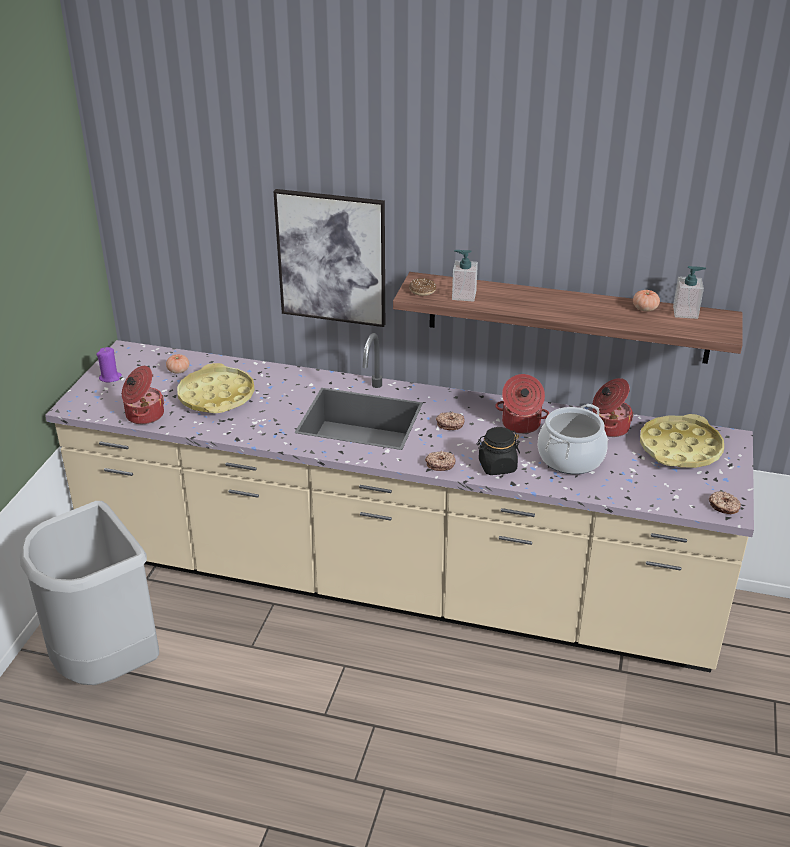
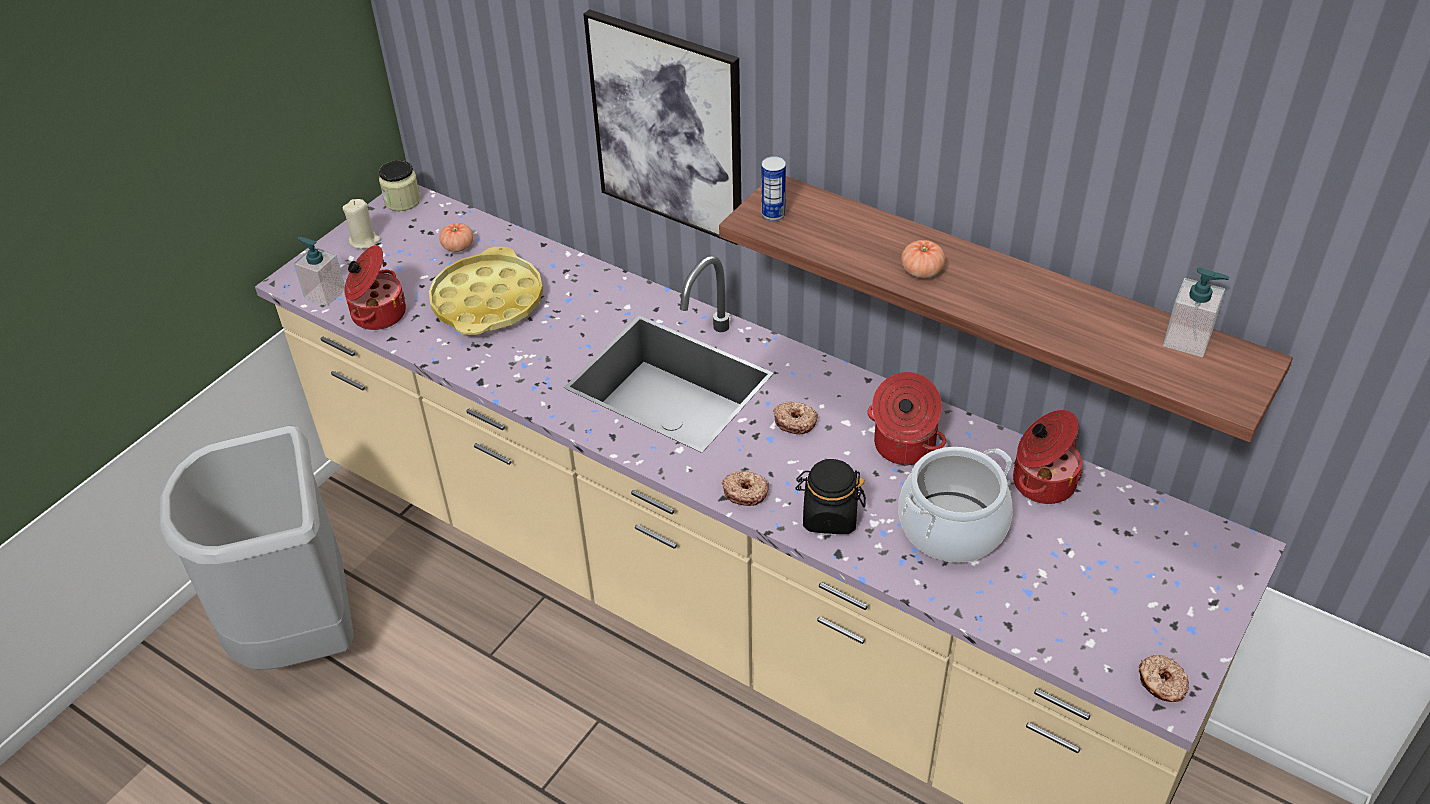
camera: 20 degrees right, 10 degrees up
(110, 377) = (364, 241): purple candle -> beige candle
(124, 352) = (402, 201): none -> jar
(422, 291) = (773, 214): donut -> can
(463, 295) = (833, 235): soap dispenser -> soap dispenser (325, 293)
(645, 309) = (1119, 318): tomato -> tomato (922, 271)
(680, 448) = (1141, 550): yellow tray -> none

